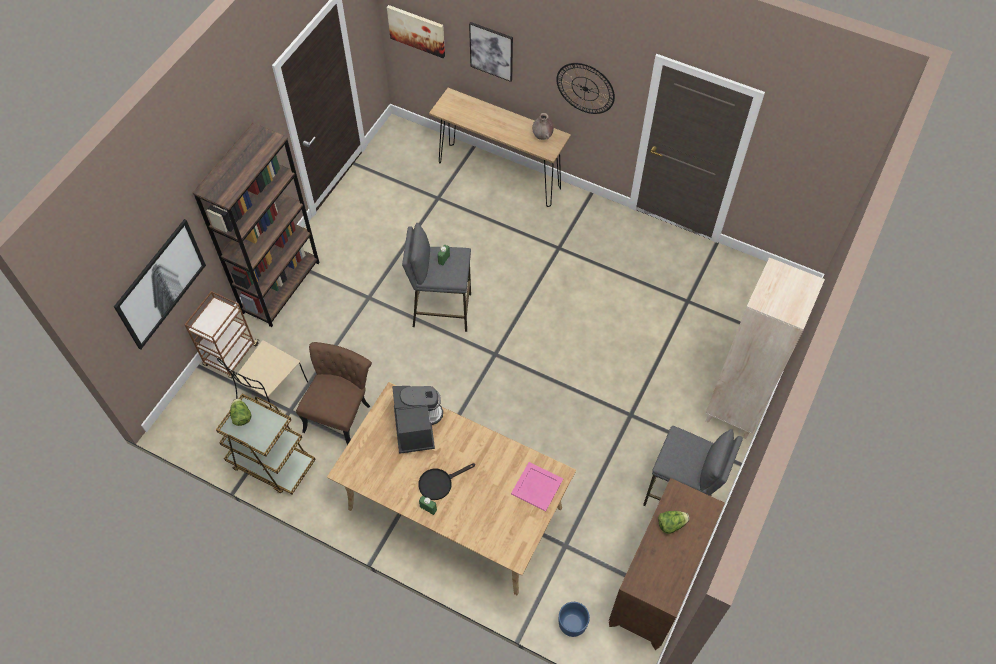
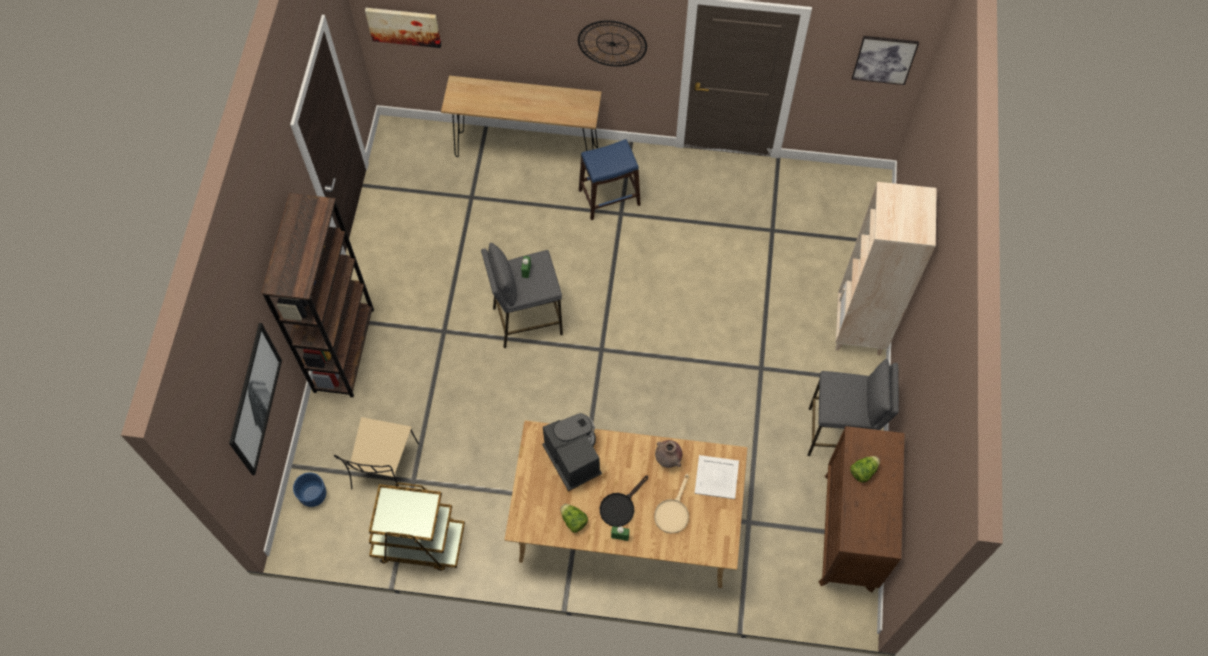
camera: 20 degrees left, 5 degrees up
(231, 356) = (323, 443): brown cart -> none
(241, 416) = (388, 508): lettuce -> lettuce (573, 521)
(340, 412) = (467, 464): brown chair -> none
(484, 503) = (673, 512): none -> beige frying pan
(491, 51) = (497, 29): picture -> picture (884, 59)
(537, 486) = (716, 476): pink tray -> white tray
(542, 136) = (573, 103): brown vase -> brown vase (668, 459)
(554, 232) = (609, 198): none -> blue stool
(572, 624) = (785, 596): blue planter -> blue planter (313, 495)

